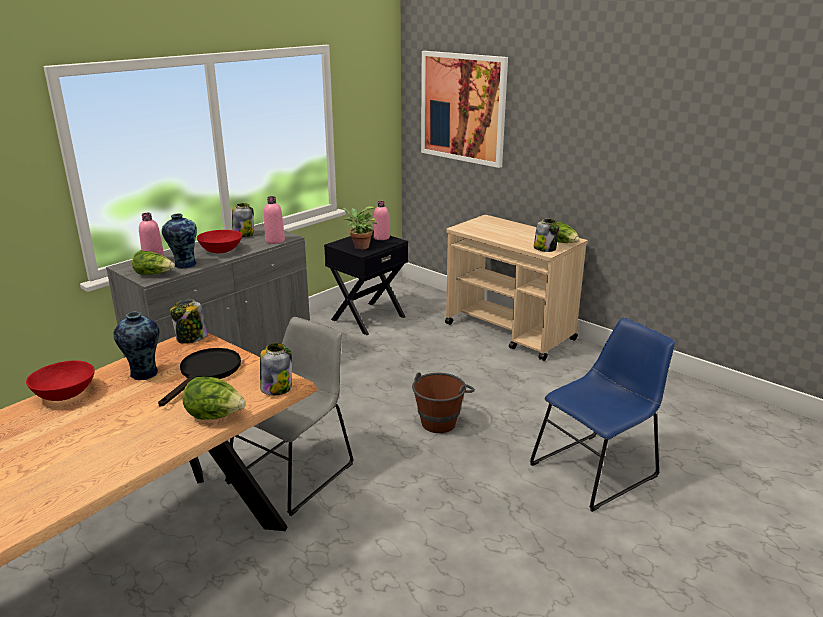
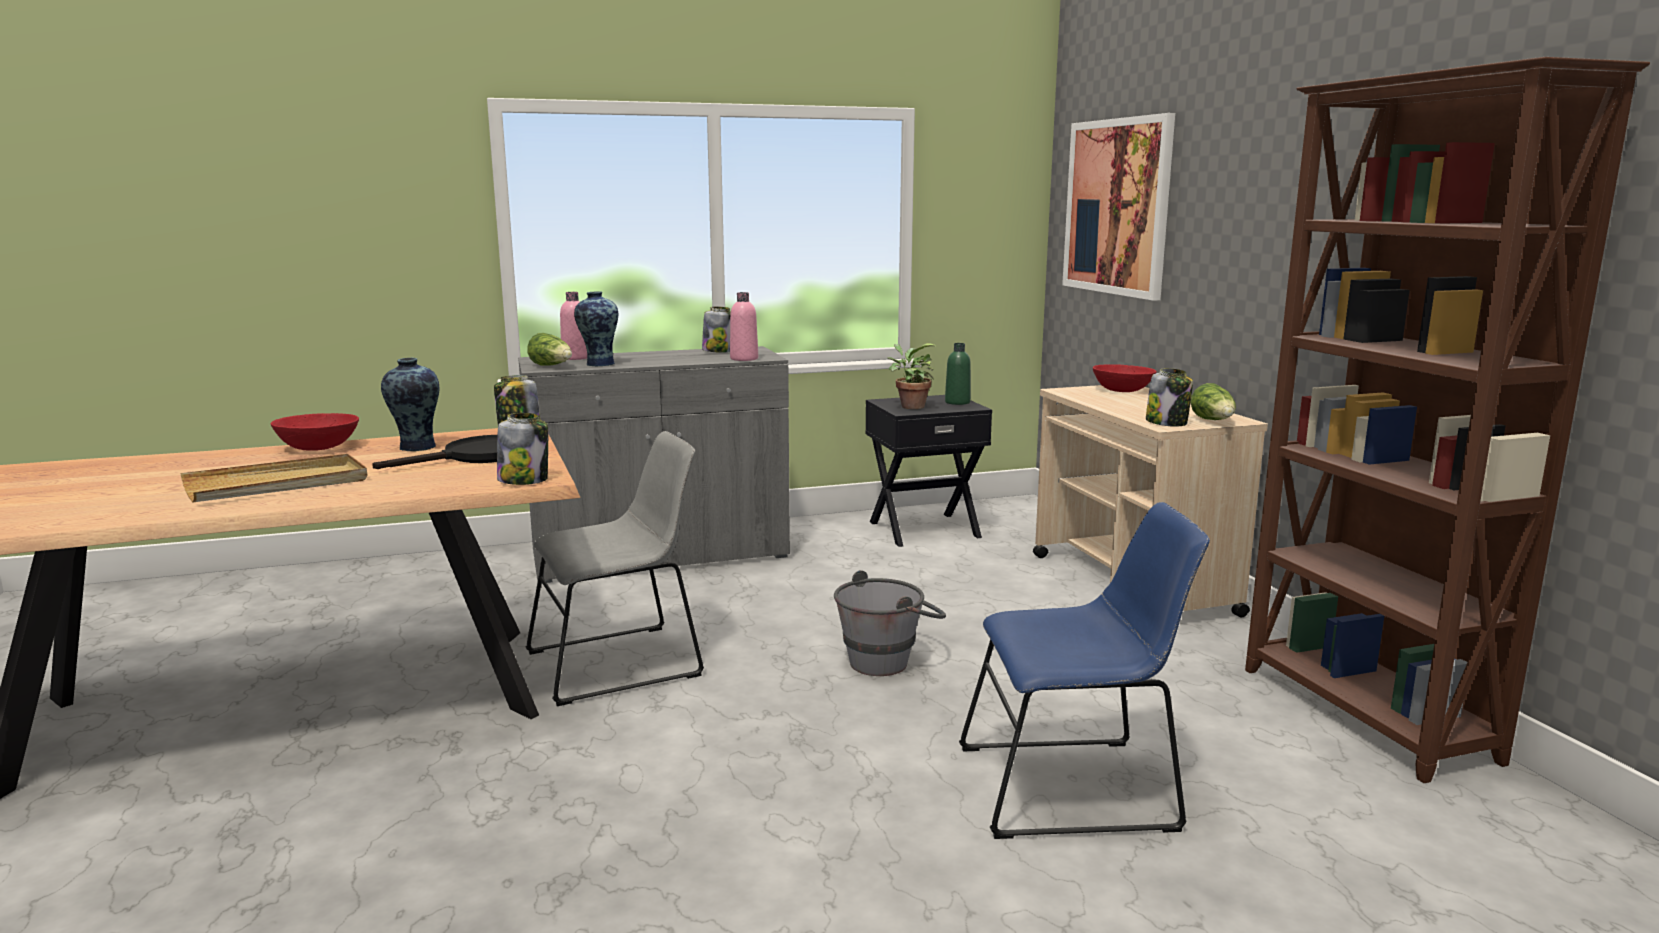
camera: 30 degrees right, 10 degrees down
(104, 441) = (278, 484): none -> beige tray
(215, 416) = (414, 488): lettuce -> none
(221, 251) = (663, 359): red bowl -> red bowl (1122, 390)
(381, 238) = (957, 402): pink bottle -> green bottle
(441, 419) = (889, 660): brown bucket -> grey bucket
(667, 385) = (1364, 715): none -> brown bookcase

